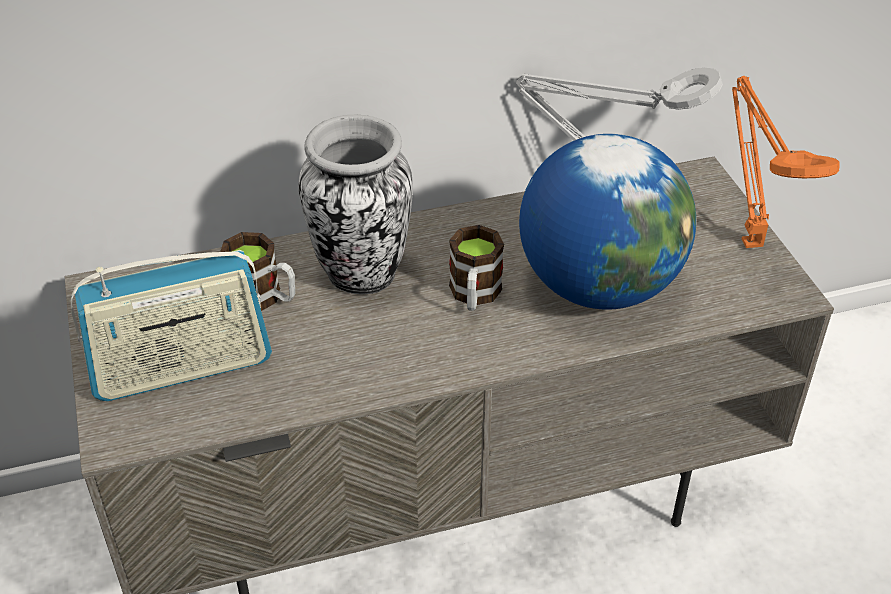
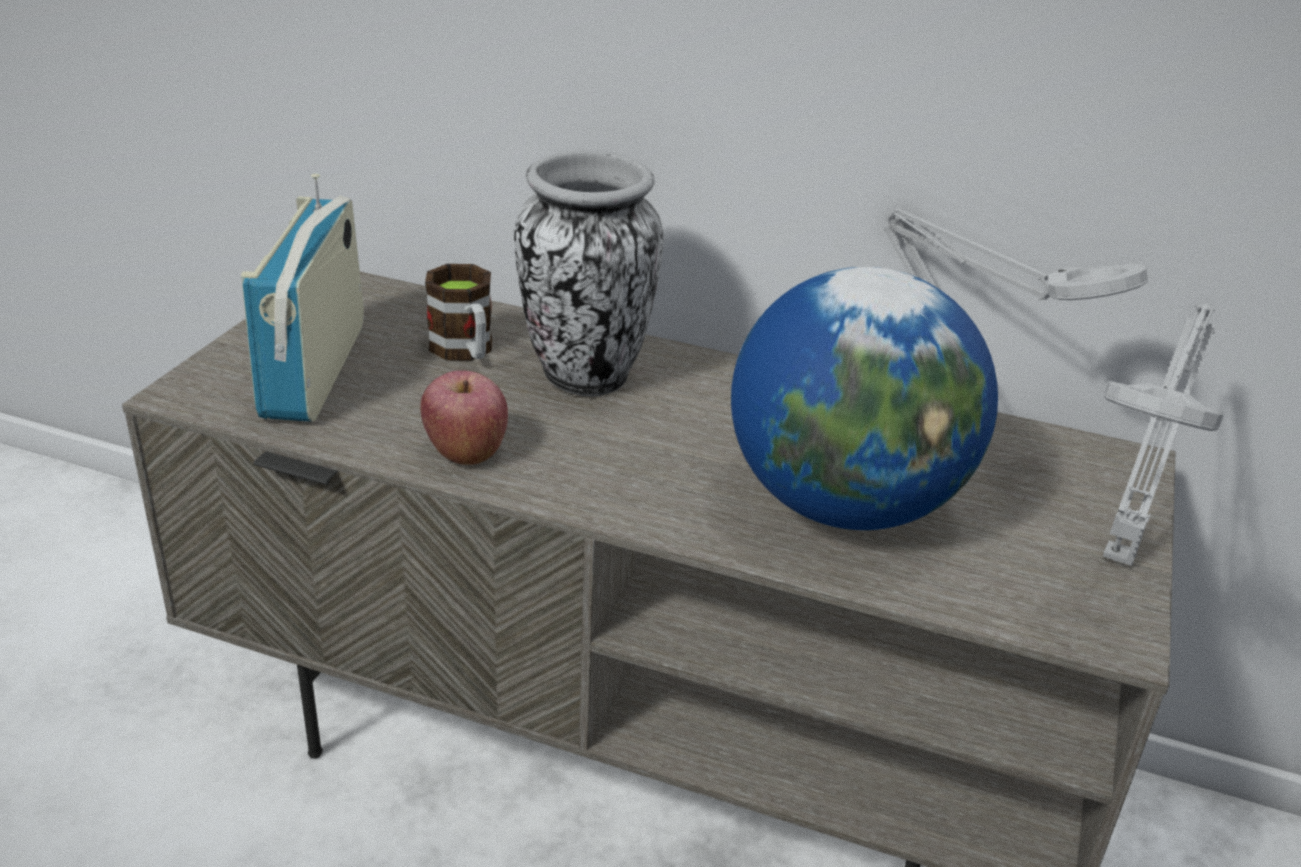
camera: 35 degrees right, 10 degrees down
(182, 368) = (315, 370): radio -> radio turned 75 degrees clockwise
(358, 373) = (466, 451): none -> apple
(474, 295) = (682, 445): mug -> none
(749, 240) = (1120, 553): orange table lamp -> grey table lamp

